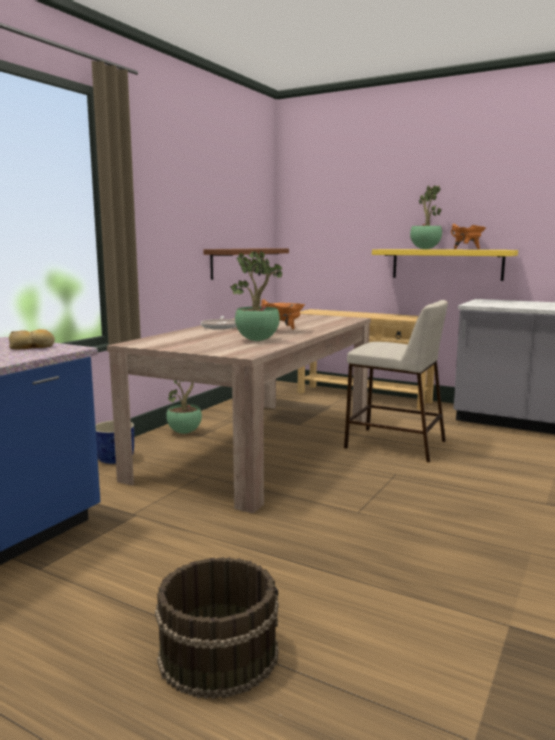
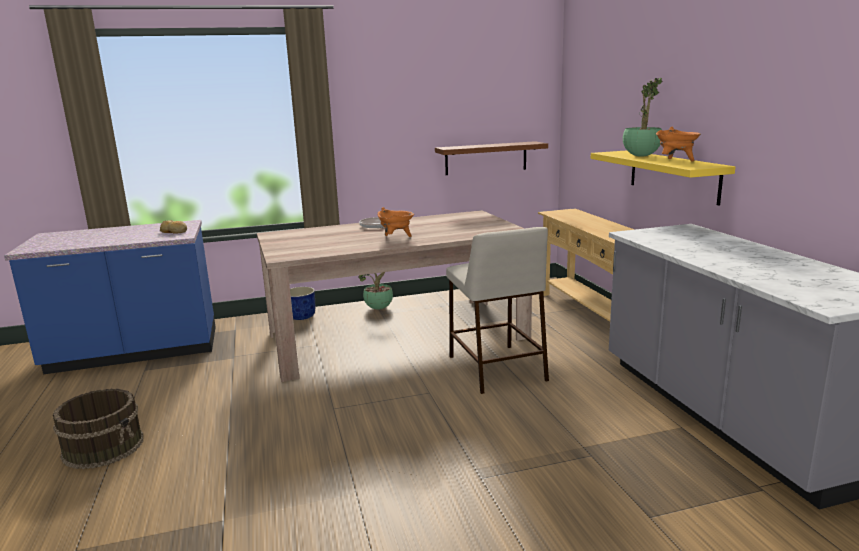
camera: 45 degrees right, 5 degrees up
(258, 340) = (340, 245): potted plant -> none

